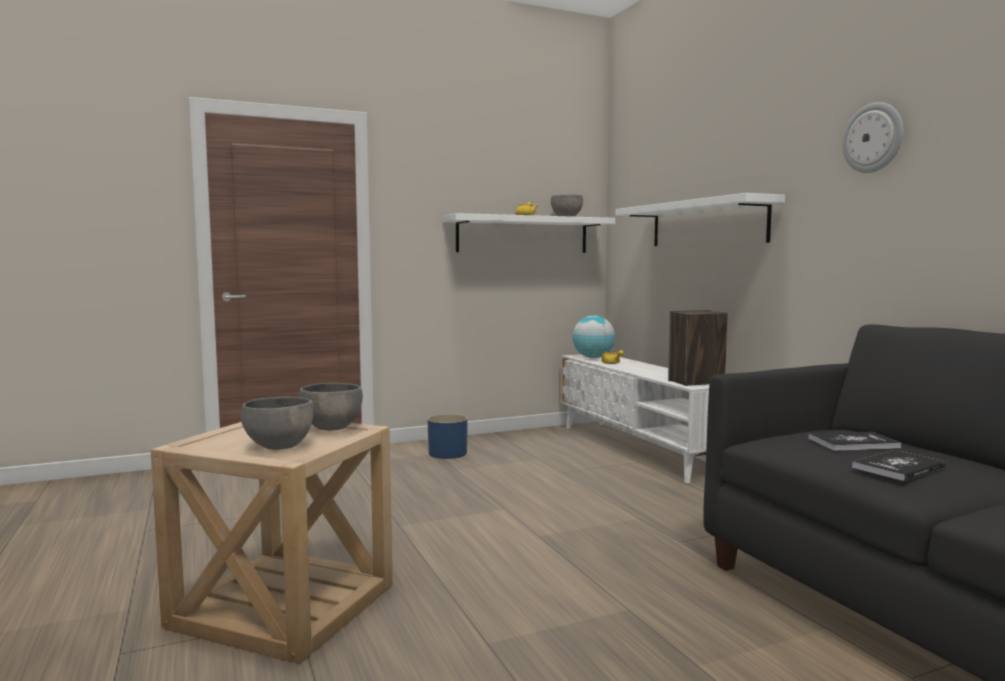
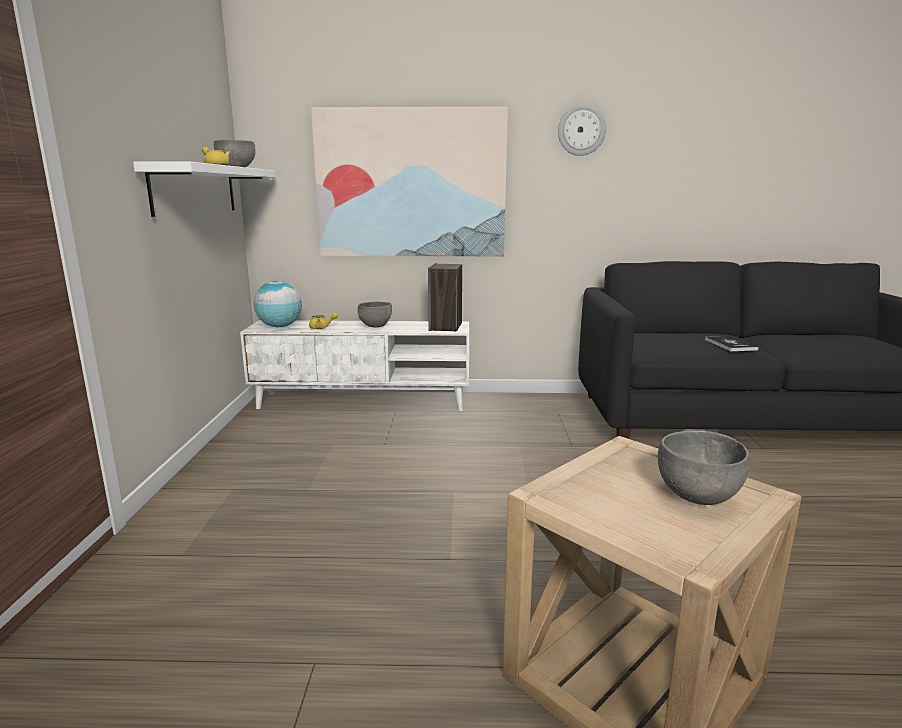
camera: 65 degrees left, 10 degrees up
(332, 427) = (617, 460): grey bowl -> grey bowl (375, 326)
(448, 453) = (243, 482): blue planter -> none
(707, 224) = (411, 184): white shelf -> picture
(853, 443) = (676, 339): book -> none

